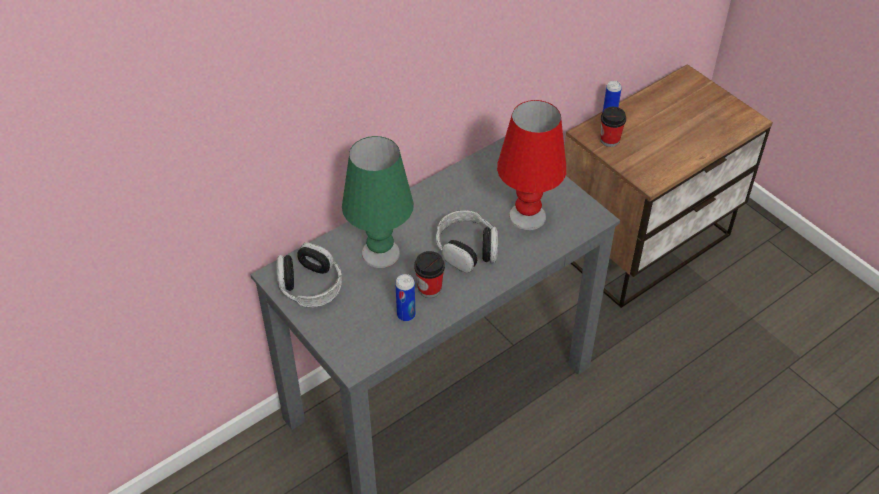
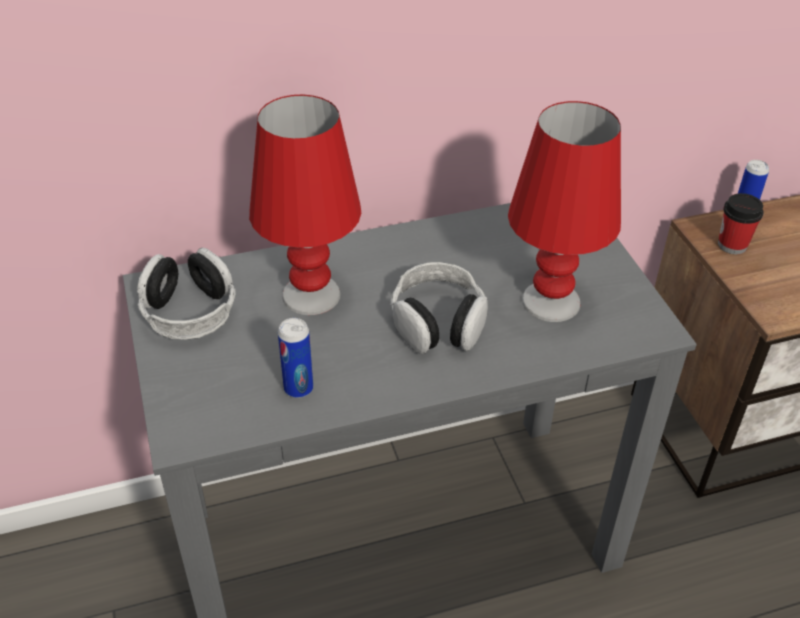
camera: 20 degrees right, 5 degrees down
(380, 253) = (310, 295): green table lamp -> red table lamp
(429, 289) = (353, 361): cup -> none

